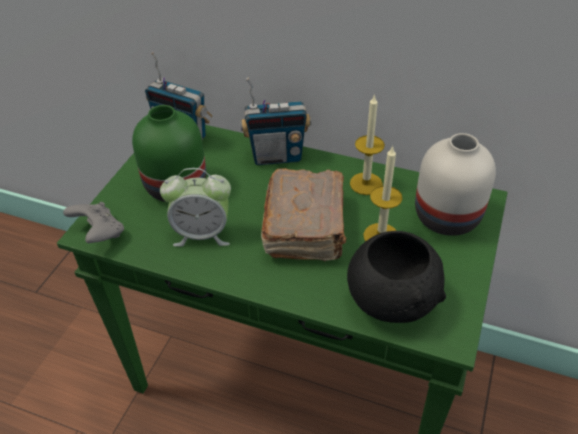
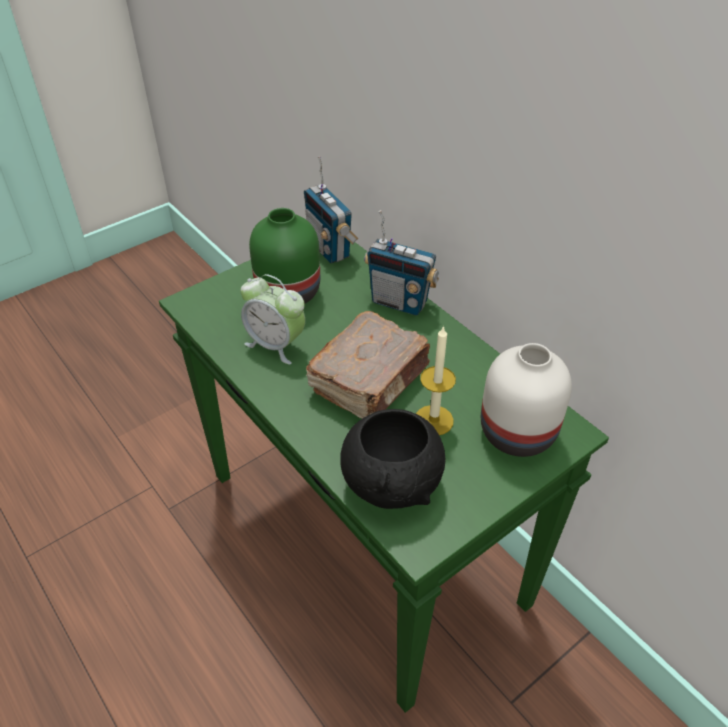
camera: 30 degrees right, 0 degrees up
(99, 234) = (195, 307): grey game controller -> none
(366, 183) = (463, 364): candle -> none

